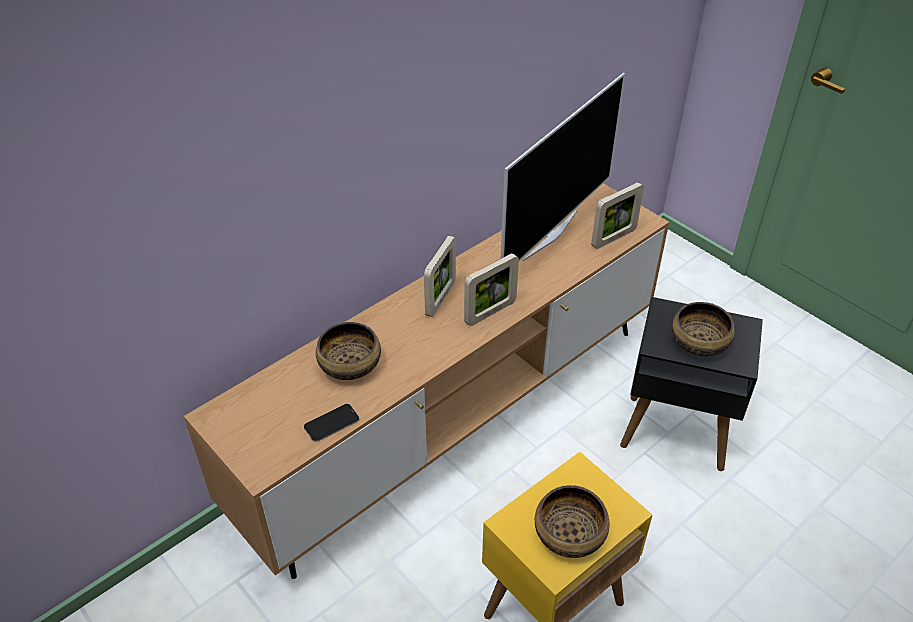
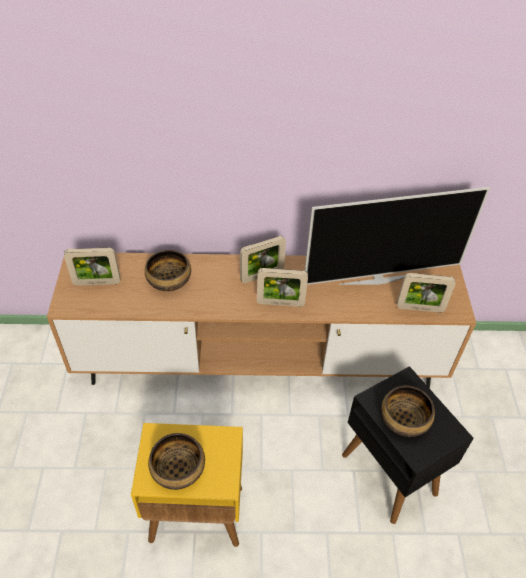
camera: 40 degrees right, 5 degrees up
(269, 421) = (97, 283): none -> picture frame
(331, 423) = (123, 306): phone -> none

